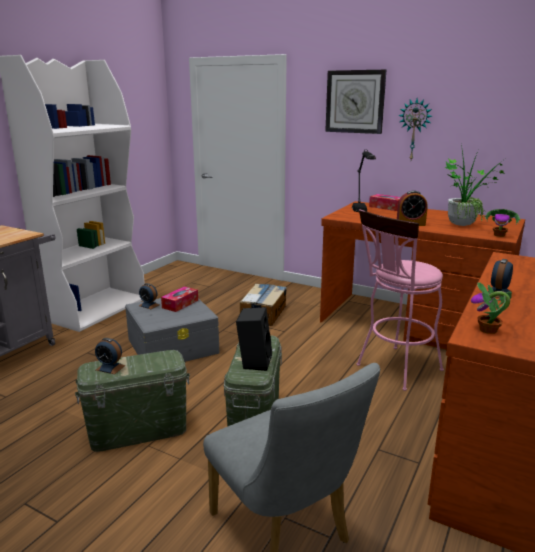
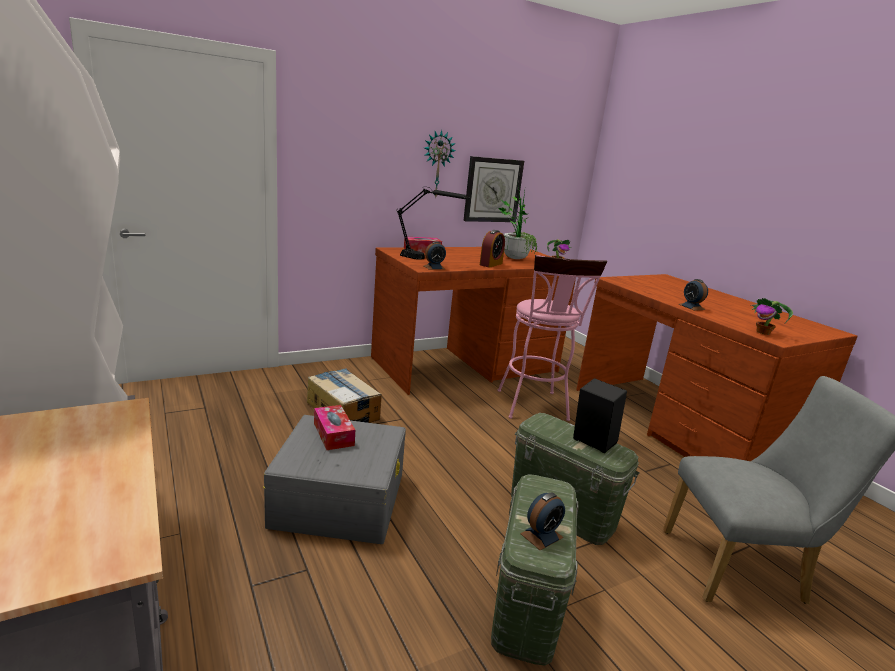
camera: 60 degrees left, 0 degrees up
(149, 305) = (302, 456): alarm clock -> alarm clock (434, 267)
(355, 101) = (374, 128): wall clock -> wall clock (493, 190)

